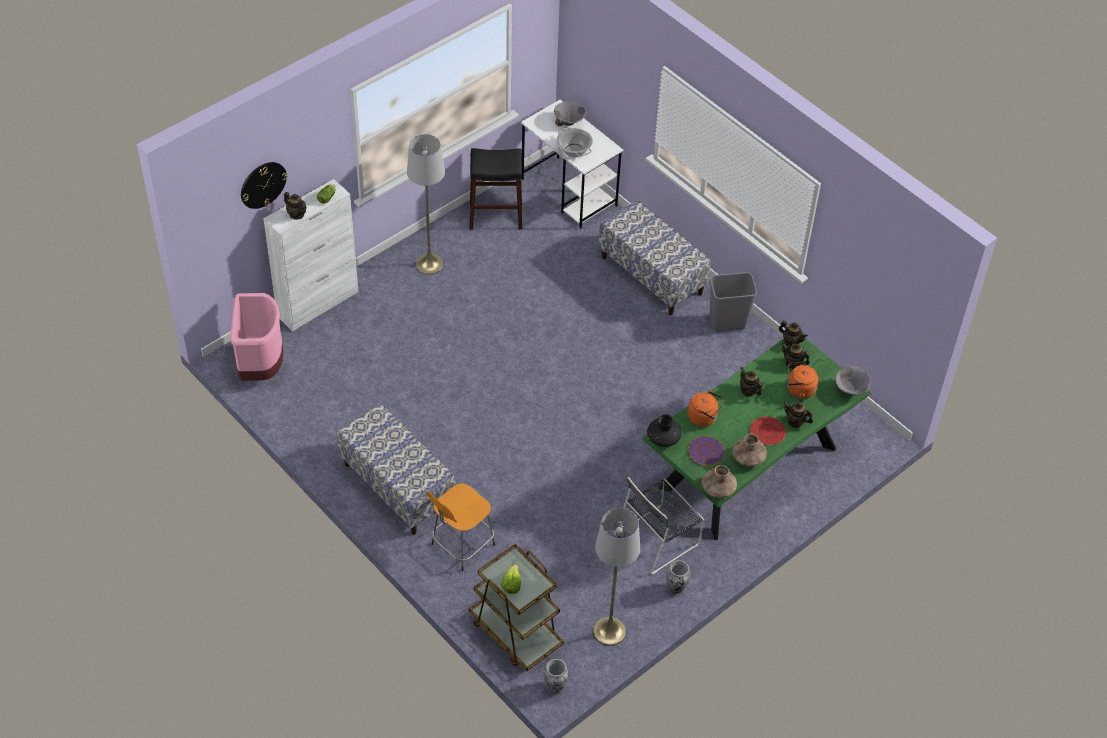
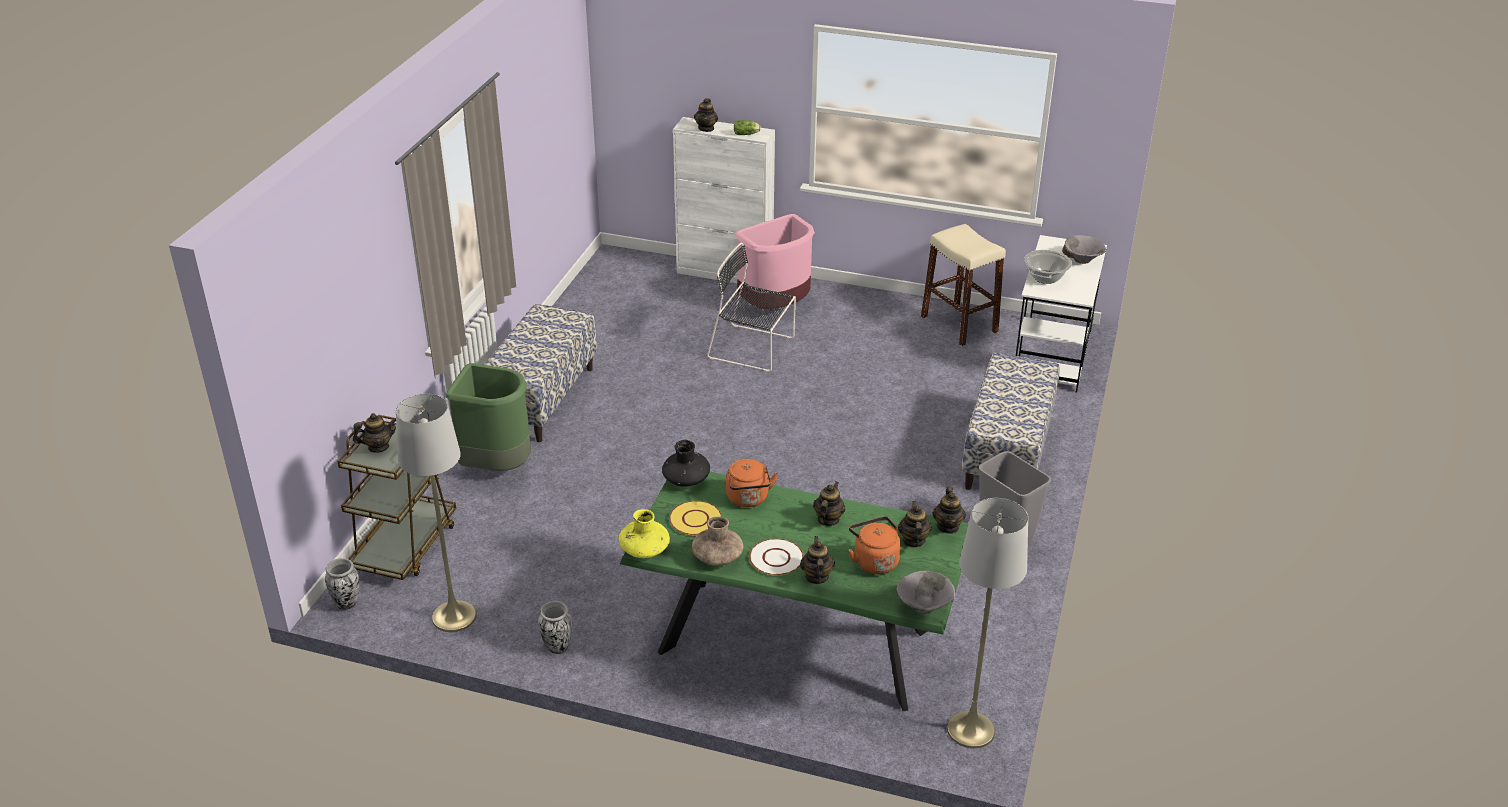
camera: 60 degrees right, 15 degrees down
(261, 366) = (618, 273): pink trash can -> pink trash can (776, 306)
(263, 184) = (690, 74): wall clock -> none
(429, 264) = (846, 311): grey floor lamp -> grey floor lamp (970, 729)
(461, 545) = (496, 466): orange stool -> green trash can
(495, 215) = (959, 324): black stool -> beige stool
(511, 584) = (378, 447): lettuce -> teapot
(658, 538) = (622, 604): black chair -> black chair (754, 348)
(706, 451) = (695, 519): purple plate -> yellow plate
(718, 488) = (644, 549): brown vase -> yellow vase
(767, 431) = (776, 558): red plate -> white plate

